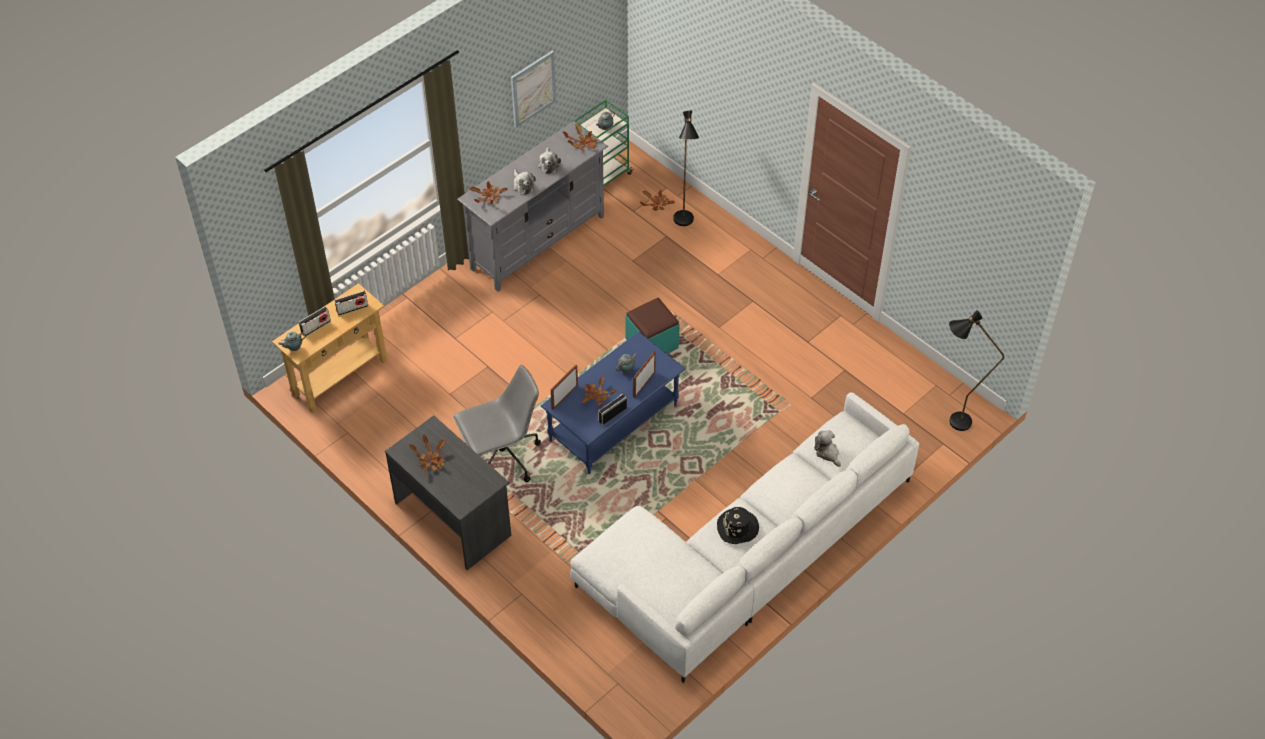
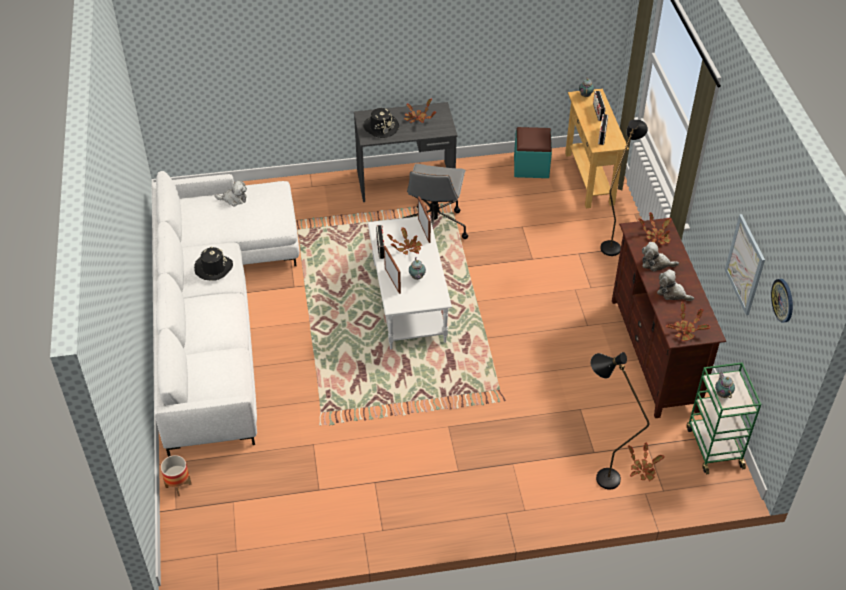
camera: 125 degrees right, 5 degrees down
(468, 481) = (381, 127): none -> black hat
(537, 242) = (654, 354): grey tv stand -> brown tv stand
(583, 32) = (783, 300): none -> wall clock
(614, 423) = (408, 302): blue coffee table -> white coffee table
(652, 343) = (469, 369): turquoise ottoman -> turquoise ottoman (531, 166)
(827, 453) = (218, 361): plush toy -> plush toy (234, 199)
(924, 456) = (178, 485): none -> planter
(952, 423) = (187, 532): black floor lamp -> black floor lamp (613, 244)

